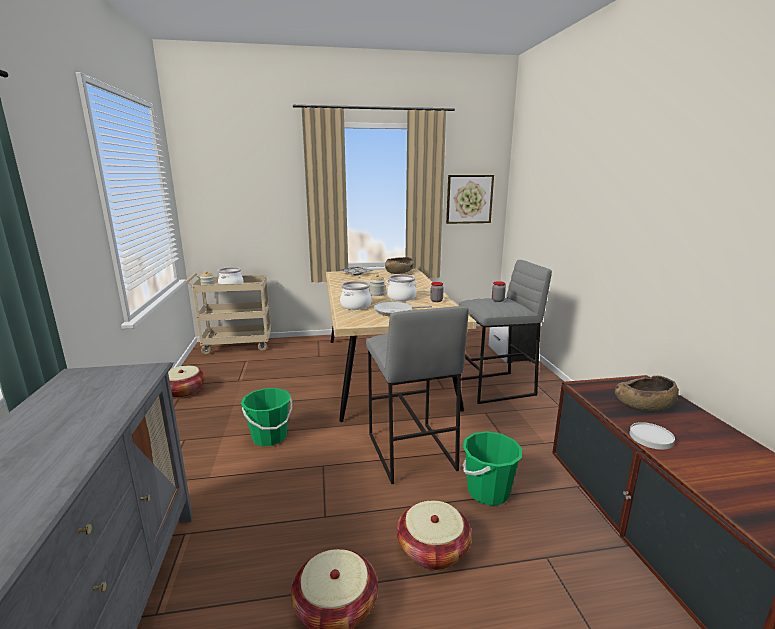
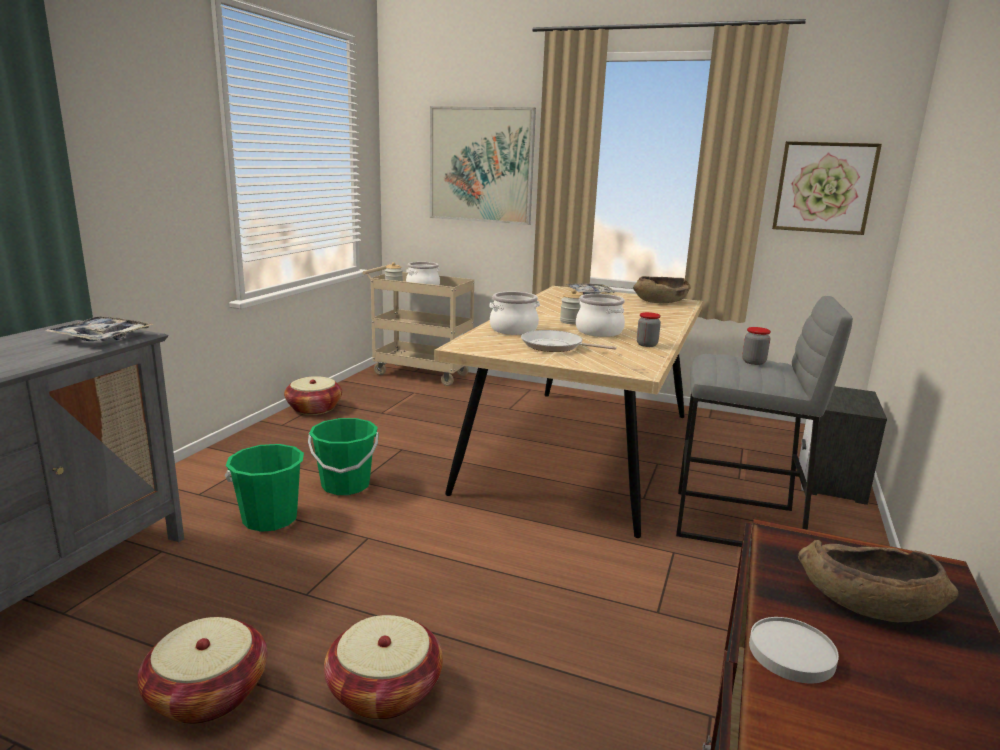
camera: 30 degrees right, 0 degrees up
(125, 378) = (101, 337): none -> tray
(261, 196) = (481, 165): none -> picture
(410, 451) = (494, 562): grey stool -> none
(488, 492) = (546, 657): green bucket -> green bucket (270, 519)

